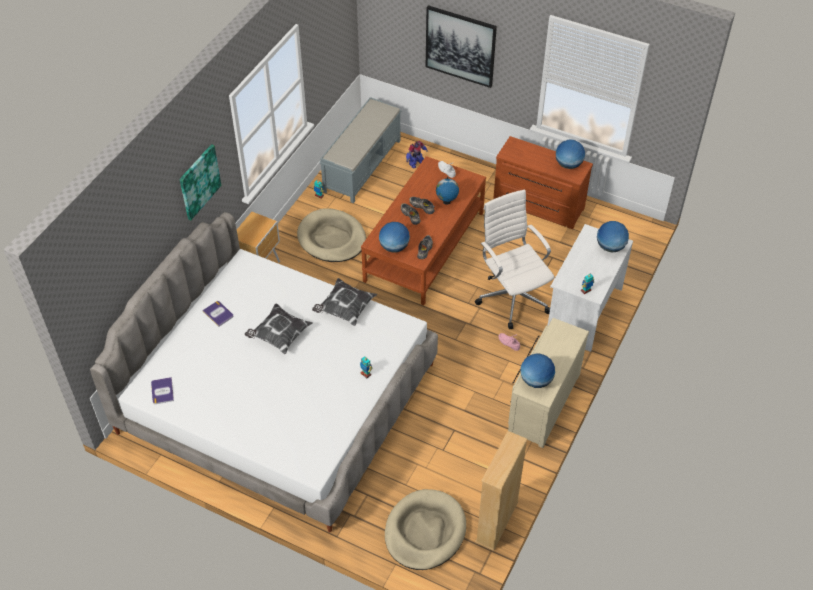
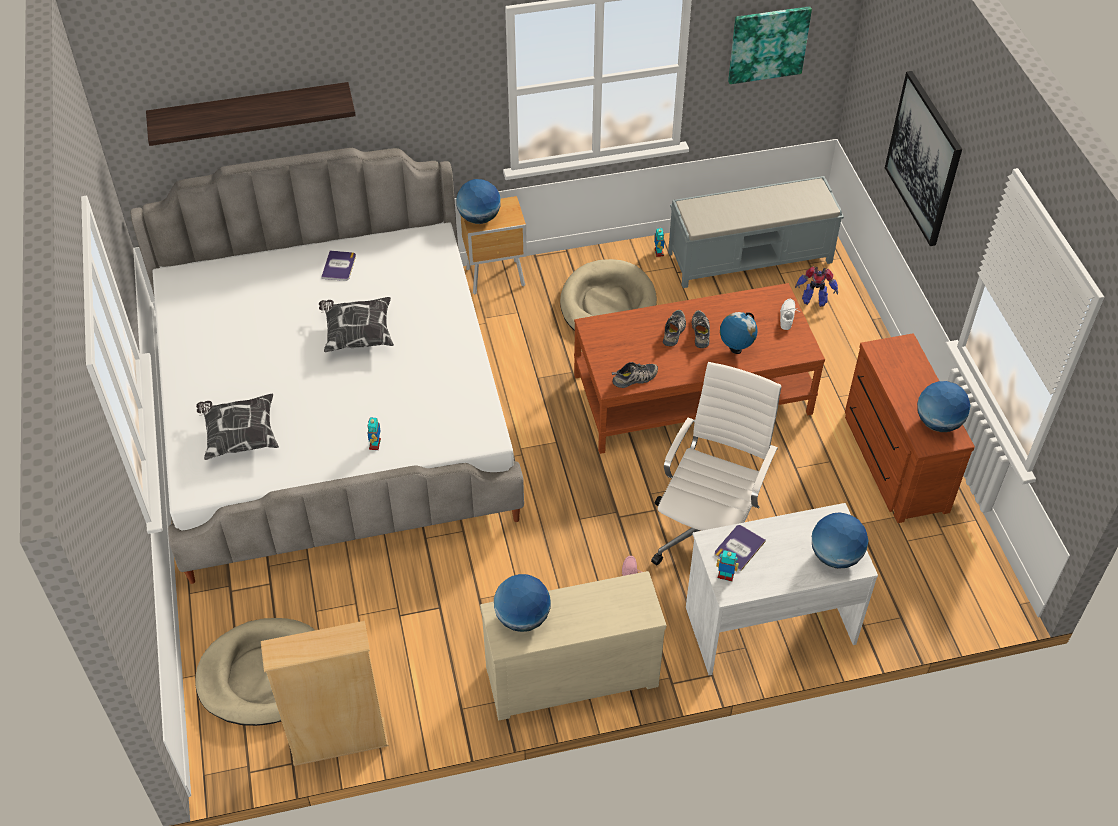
camera: 50 degrees right, 0 degrees up
(134, 252) = (251, 111): none -> shelf
(162, 391) = (192, 294): book -> book (739, 548)
(199, 181) = (409, 91): picture -> picture (768, 44)
(345, 309) = (453, 364): pillow -> pillow (240, 436)
(394, 247) = (605, 349): globe -> globe (479, 218)

